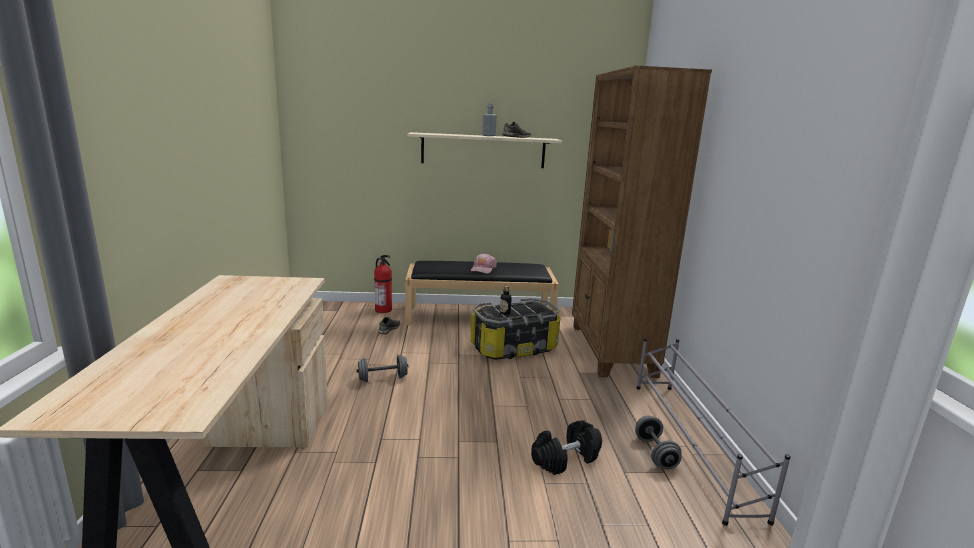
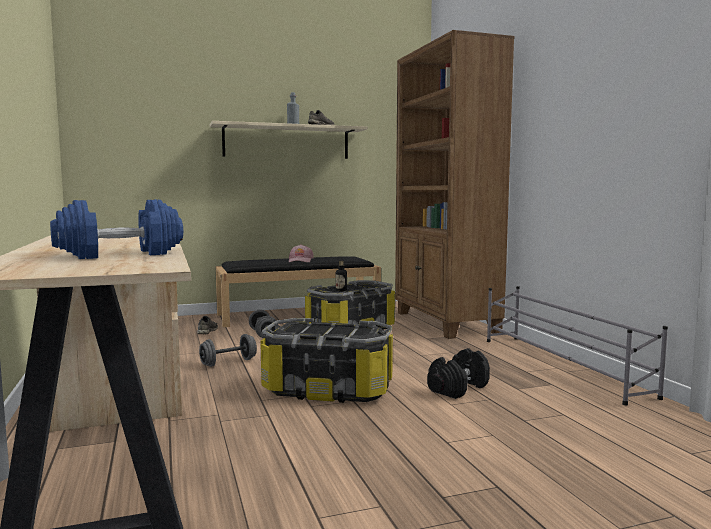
camera: 15 degrees left, 10 degrees down
(205, 357) = (120, 254): none -> blue dumbbell
(384, 310) = (190, 320): fire extinguisher -> none
(445, 436) = (328, 389): none -> storage box
(655, 453) = (535, 375): grey dumbbell -> grey dumbbell (263, 334)

